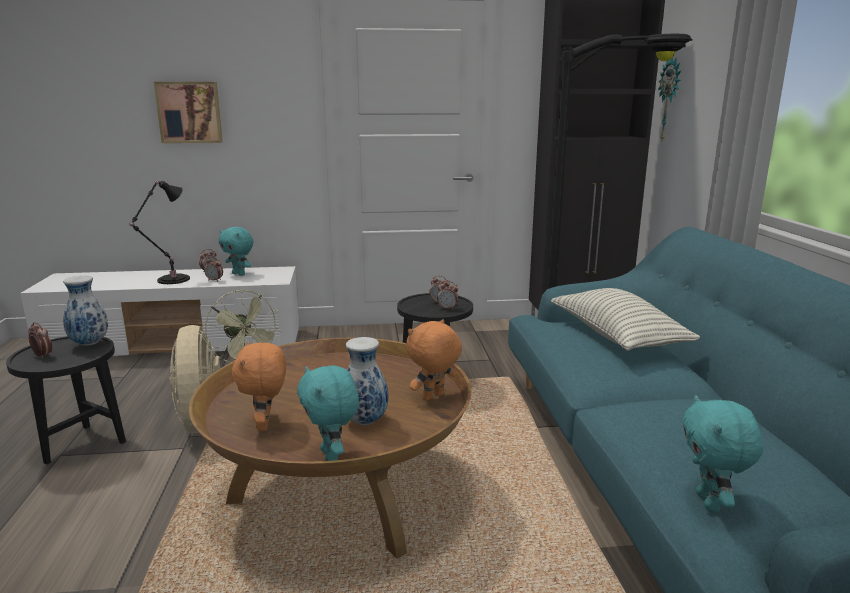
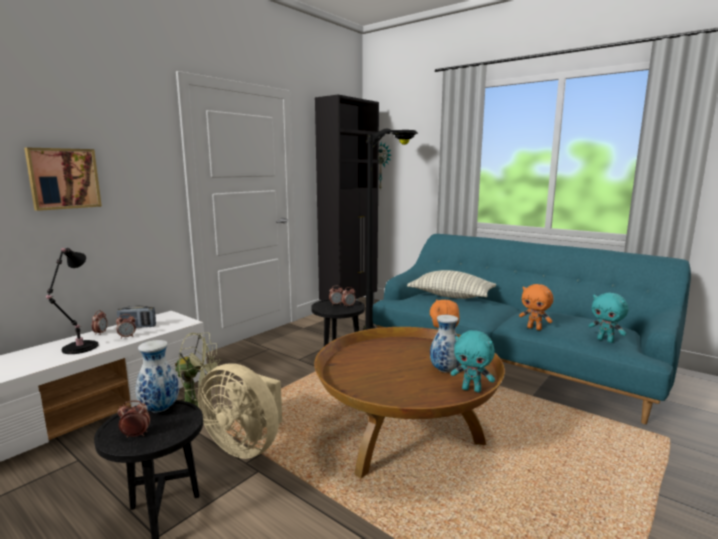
camera: 45 degrees left, 5 degrees down
(239, 274) = (137, 327): turquoise plush toy -> radio
(265, 425) = (409, 394): orange plush toy -> orange plush toy (534, 328)

